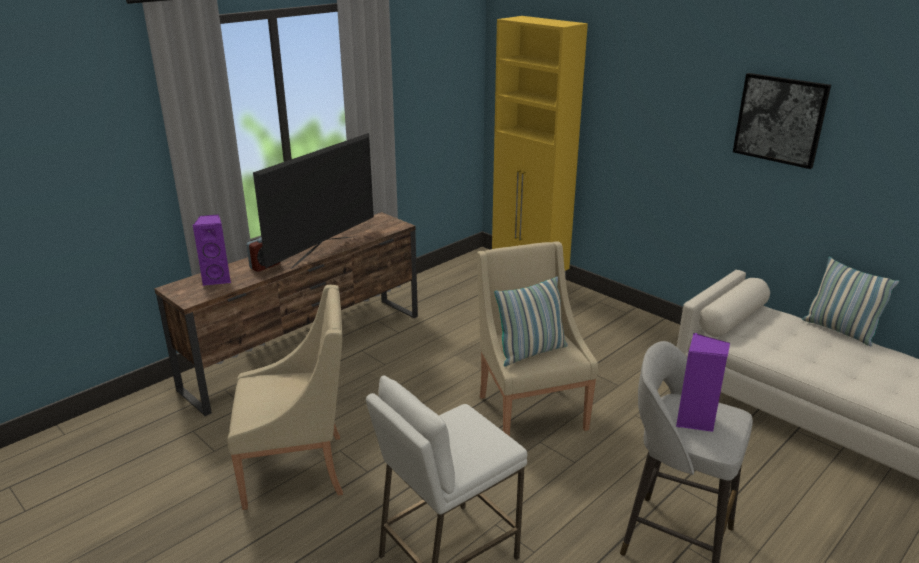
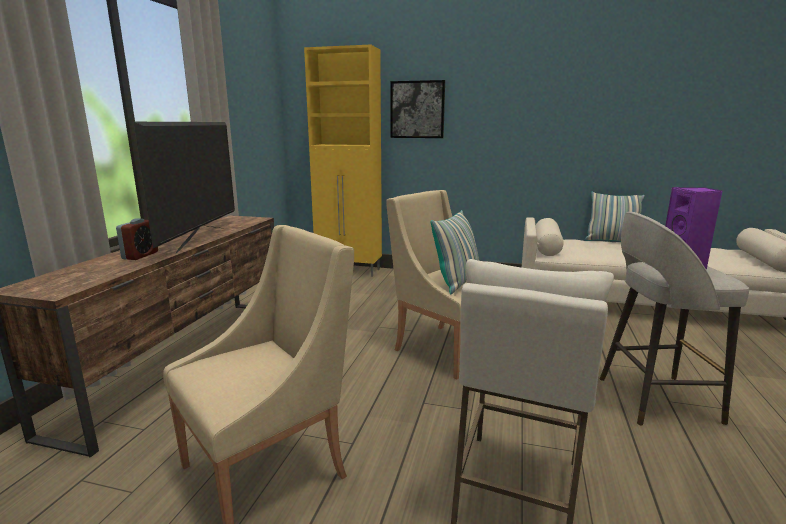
camera: 30 degrees left, 10 degrees down
(218, 279) = (84, 272): purple speaker -> none
(780, 119) = (544, 99): picture -> picture (417, 109)

